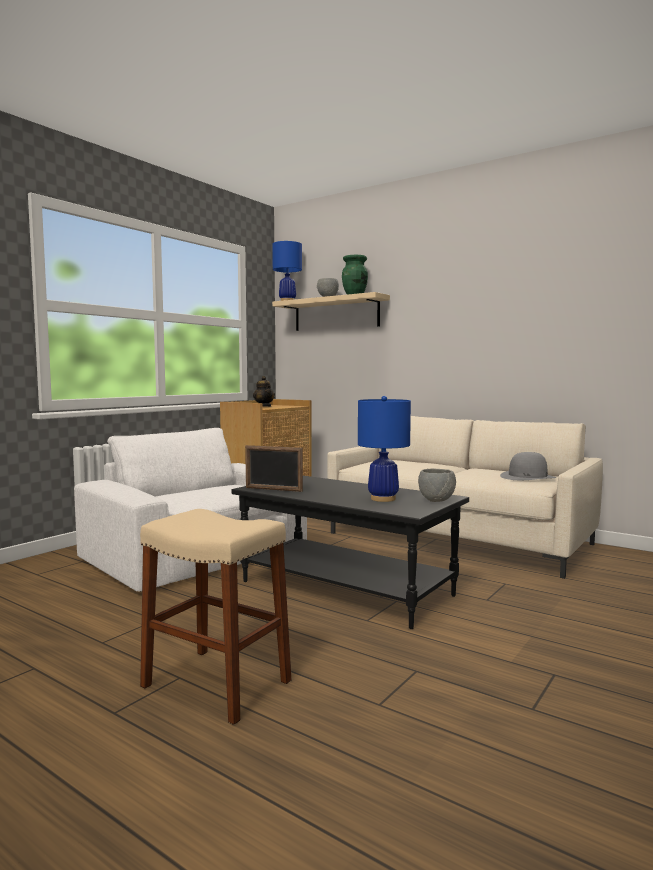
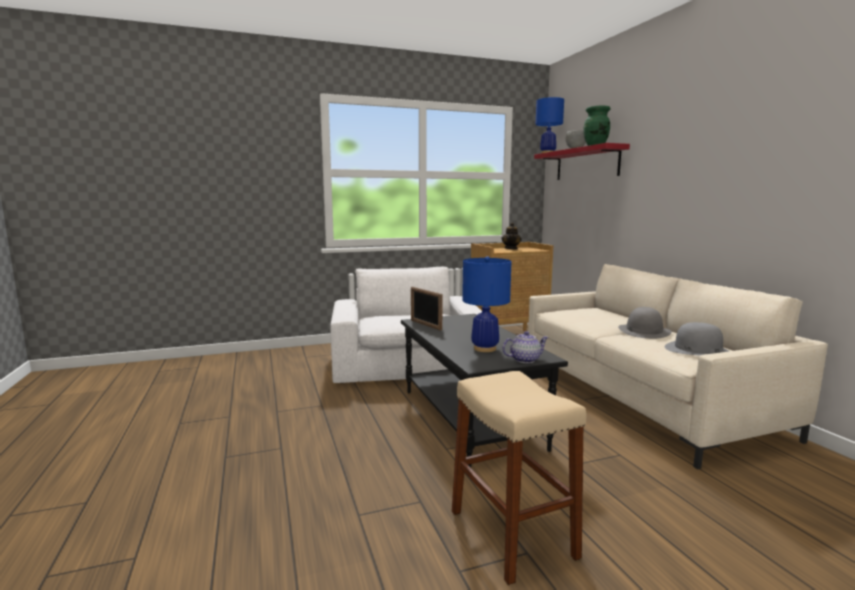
camera: 35 degrees right, 5 degrees up
(216, 684) = (292, 459): beige stool -> beige stool (512, 533)
(336, 314) = (587, 164): beige shelf -> red shelf
(437, 501) = (525, 359): grey bowl -> teapot
(464, 470) = (644, 331): none -> grey hat

